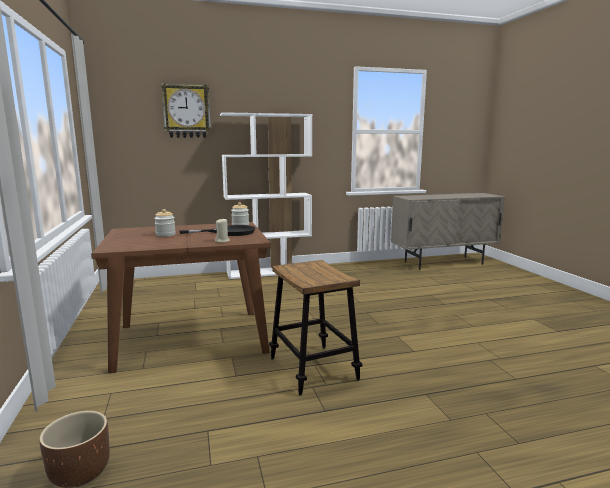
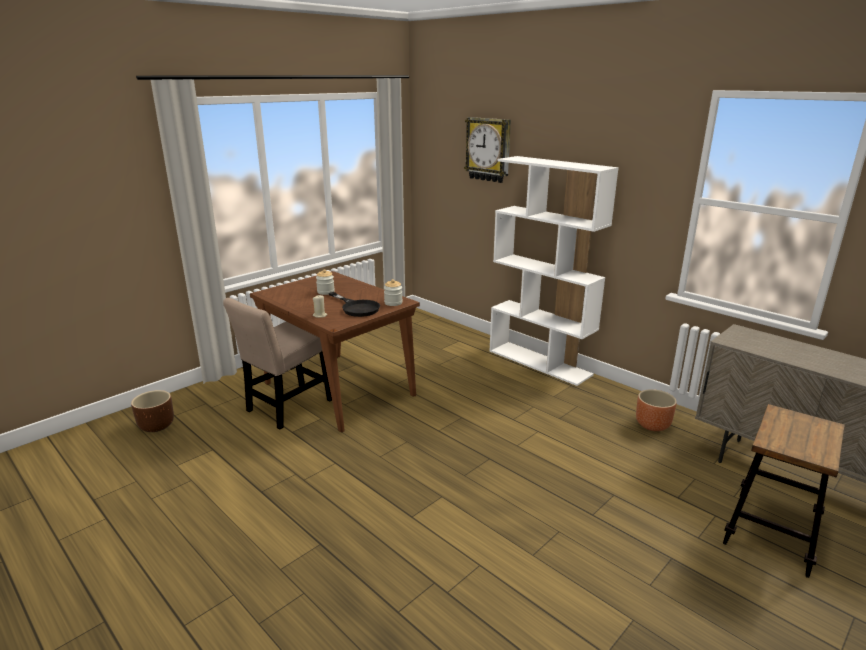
camera: 60 degrees right, 10 degrees up
(184, 370) = (287, 407): none -> beige chair
(313, 369) = (327, 464): stool -> stool (771, 533)
(374, 270) = (652, 425): none -> brown planter

